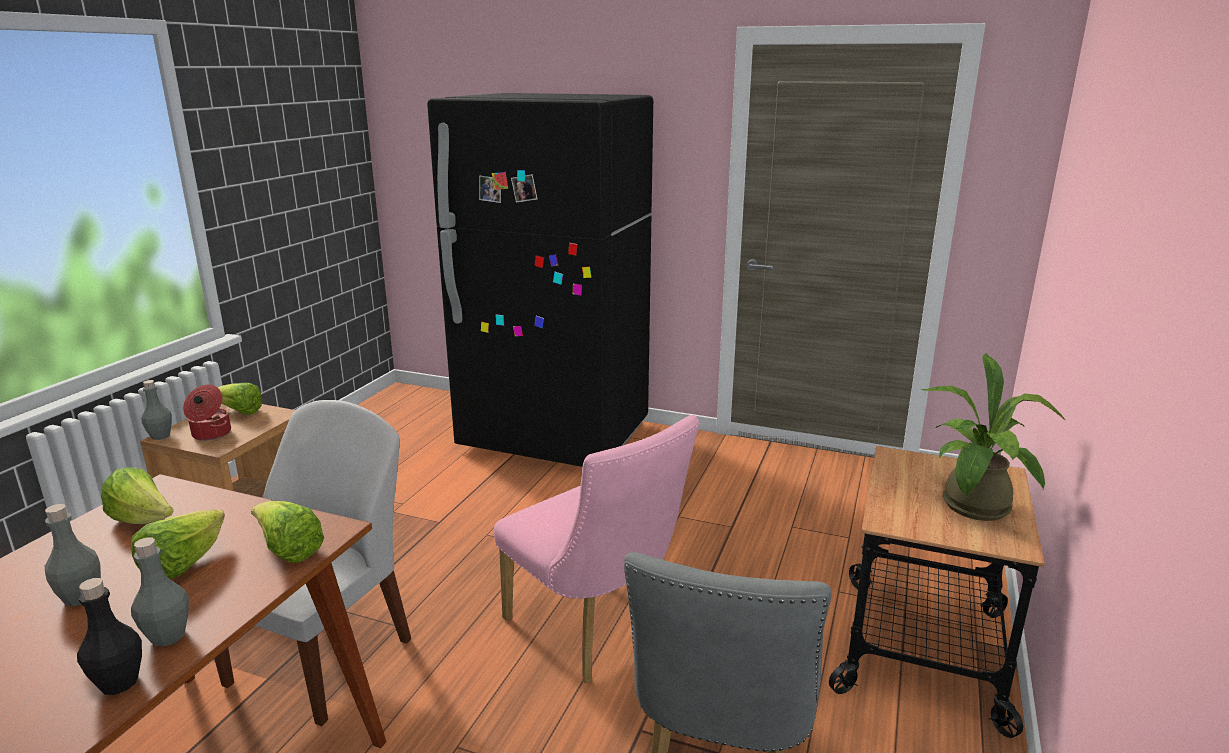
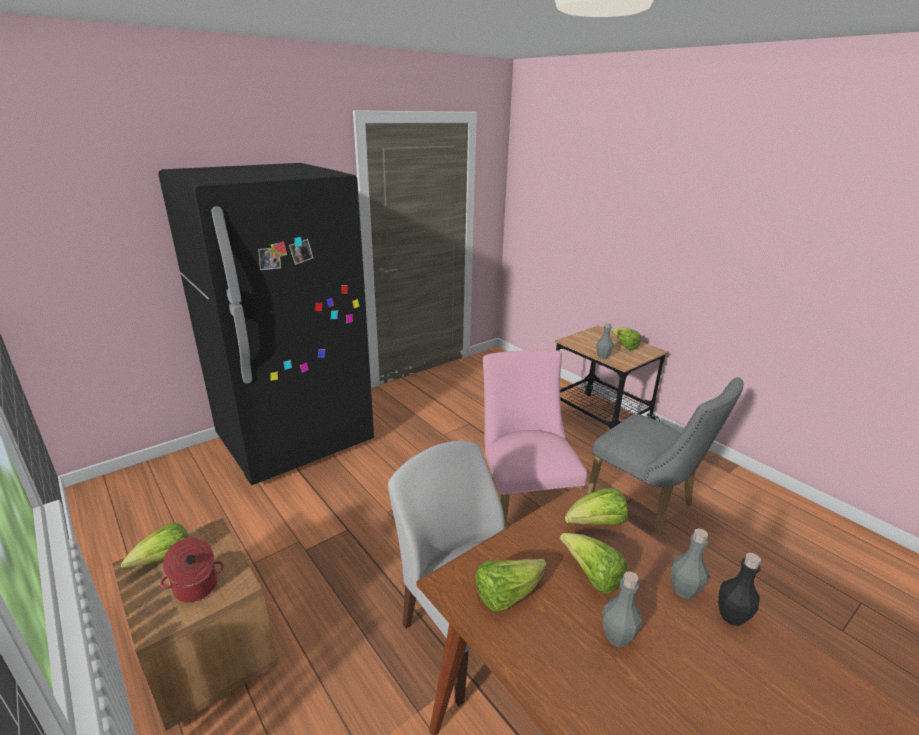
camera: 60 degrees left, 5 degrees up
(161, 436) = (148, 630): grey bottle -> grey bottle (603, 356)
(596, 632) = (524, 502): pink chair -> pink chair turned 90 degrees counterclockwise
(974, 510) = (624, 346): potted plant -> lettuce

